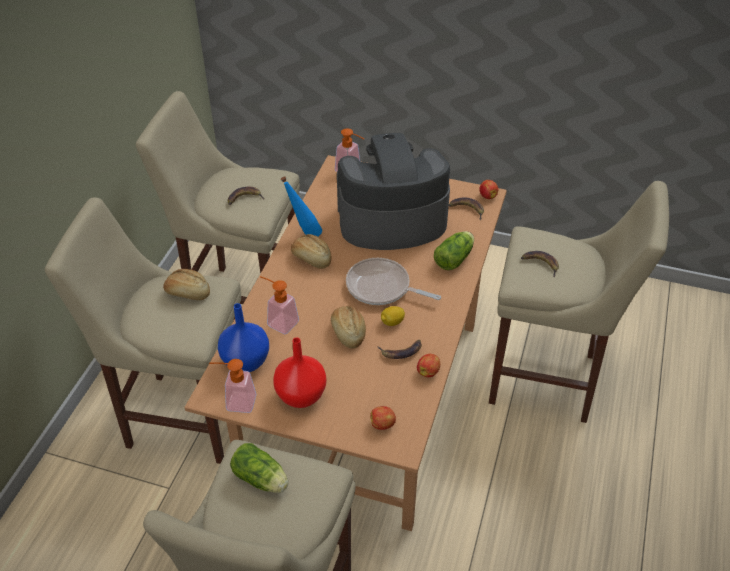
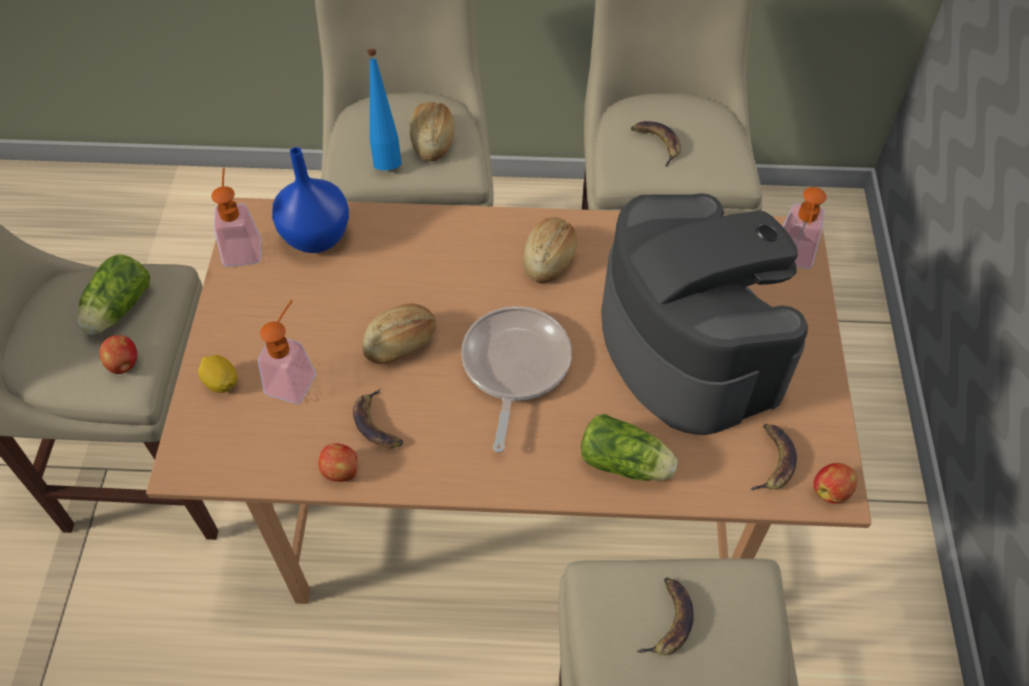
camera: 75 degrees right, 10 degrees up
(279, 321) = (403, 253): soap dispenser -> soap dispenser (294, 377)
(300, 396) = (263, 315): red vase -> none
(304, 234) = (602, 235): blue bottle -> blue bottle (386, 156)
(383, 424) = (224, 429): apple -> apple (124, 364)
(392, 322) = (439, 398): lemon -> lemon (221, 382)

